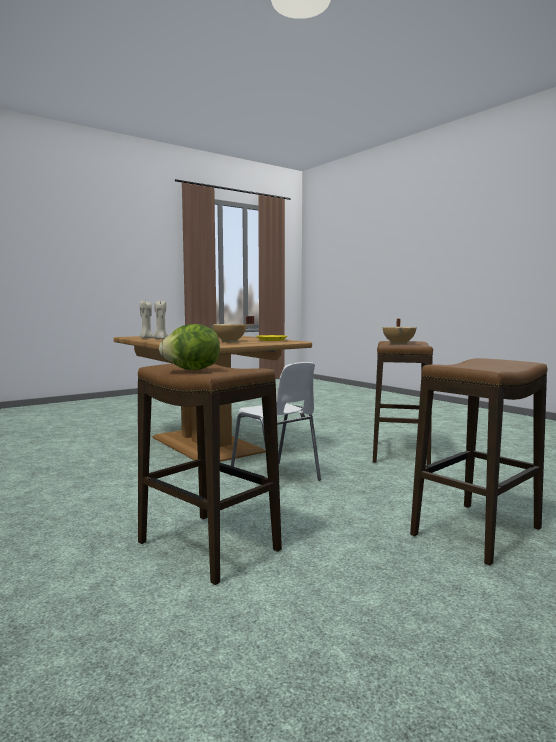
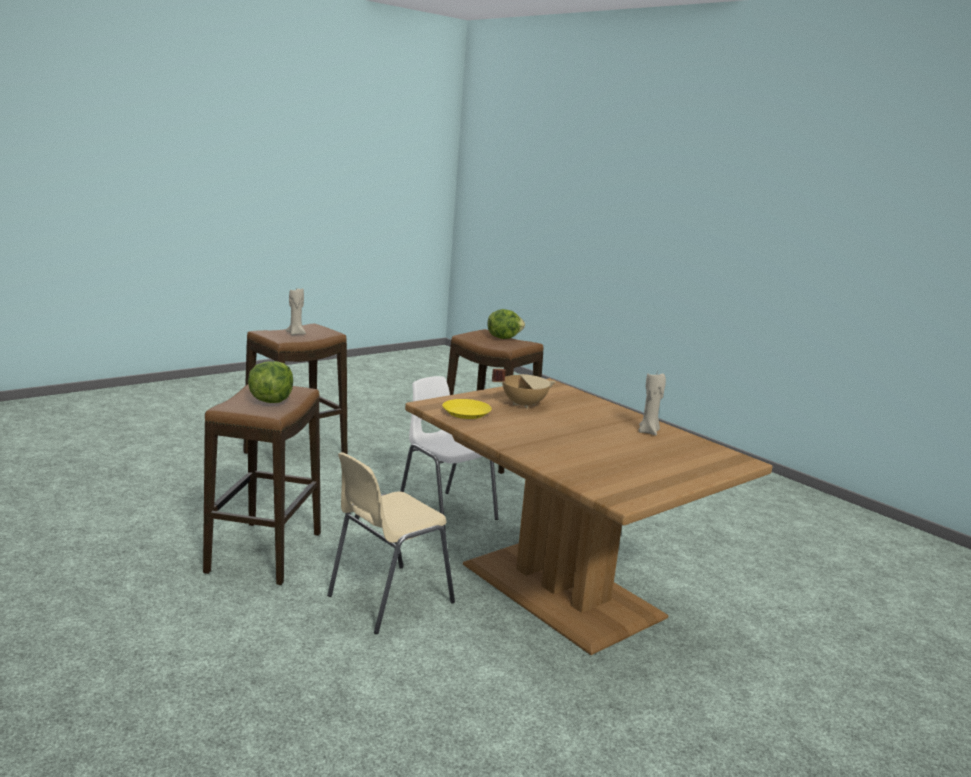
camera: 175 degrees right, 10 degrees up
(146, 338) = (683, 441): beige candle -> beige candle (296, 333)
(311, 440) = (387, 599): none -> beige chair
(399, 344) = (270, 401): beige cooking pot -> lettuce

